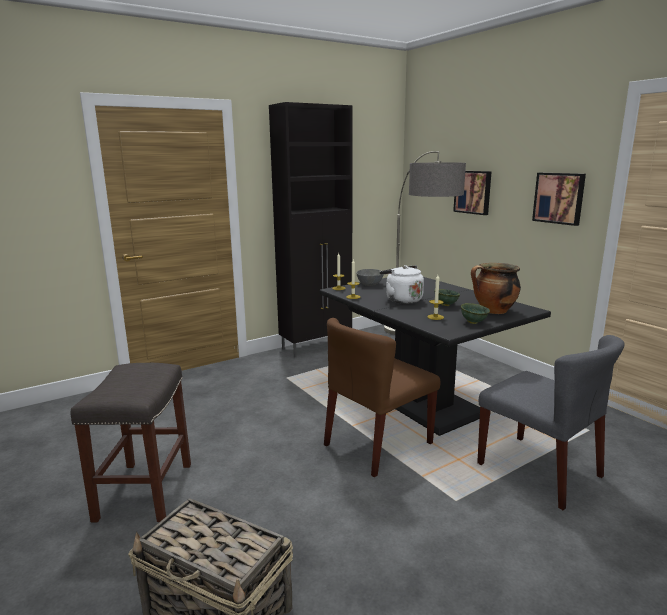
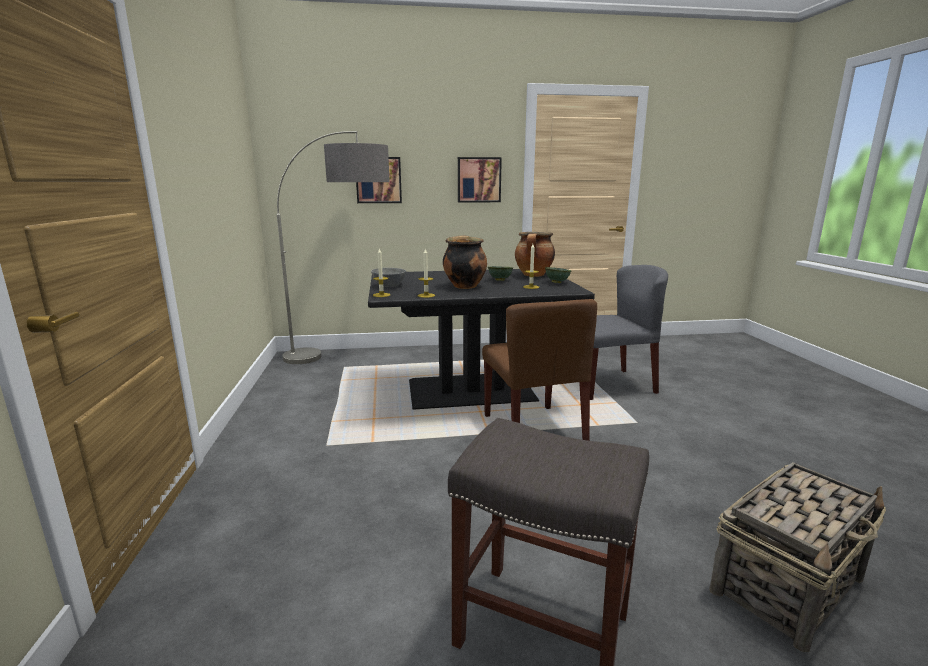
camera: 65 degrees left, 0 degrees up
(317, 346) = (265, 406): black cabinet -> none
(401, 300) = (464, 286): white kettle -> cooking pot

